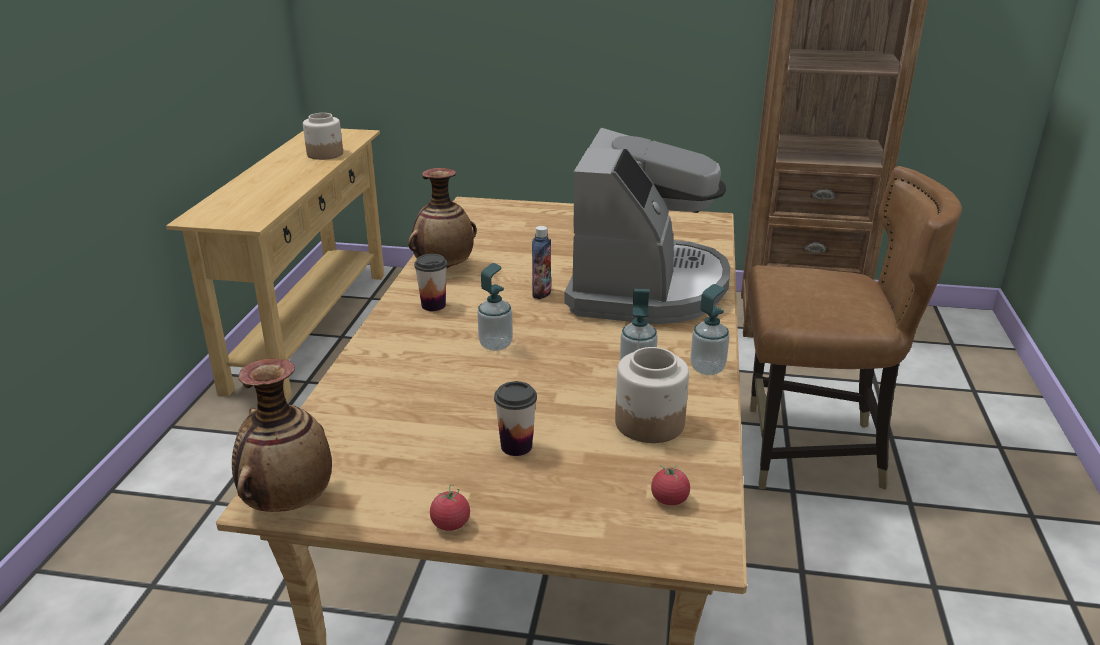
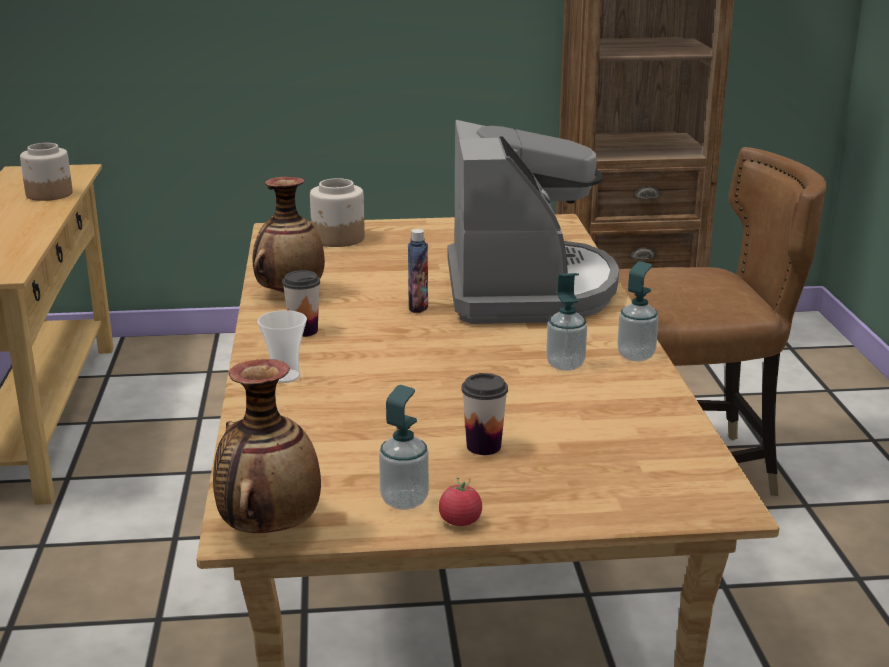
camera: 15 degrees left, 5 degrees down
(392, 349) = (285, 376): none -> cup
(495, 344) = (399, 360): soap dispenser -> soap dispenser (404, 500)
(649, 424) = (607, 409): jar -> jar (338, 239)
(669, 499) = (666, 469): tomato -> none

